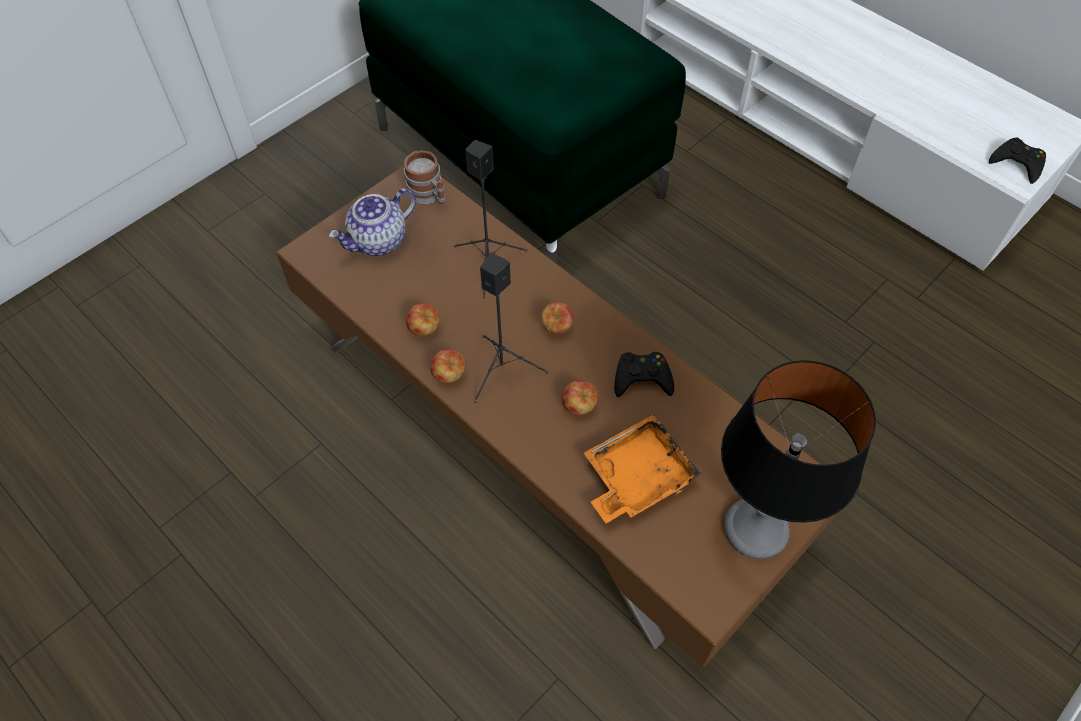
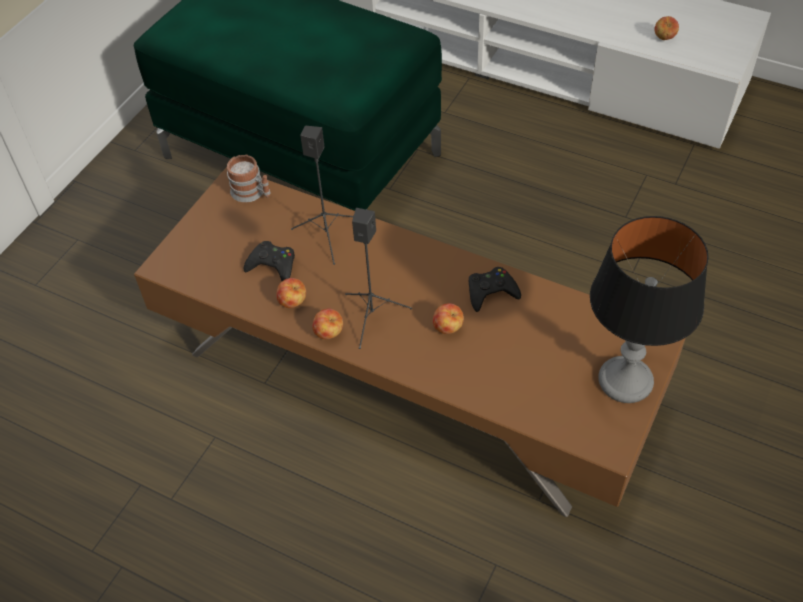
camera: 15 degrees left, 5 degrees down
(378, 241) = (223, 242): teapot -> none
(557, 328) = (405, 271): apple -> apple (664, 38)
(636, 477) = (516, 369): orange tray -> none
(1017, 163) = (721, 54): black game controller -> black game controller (272, 265)

